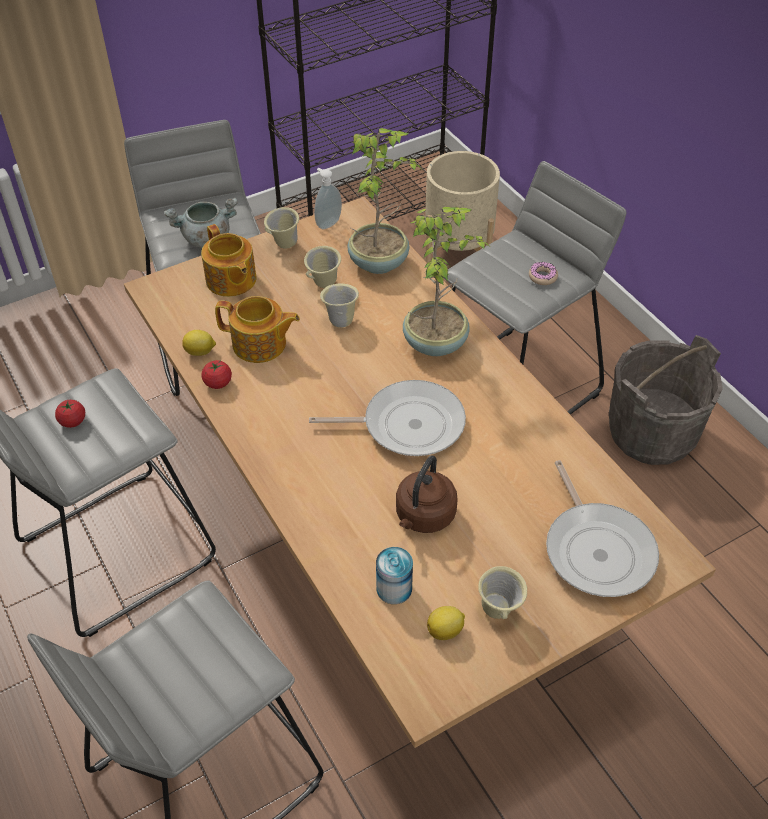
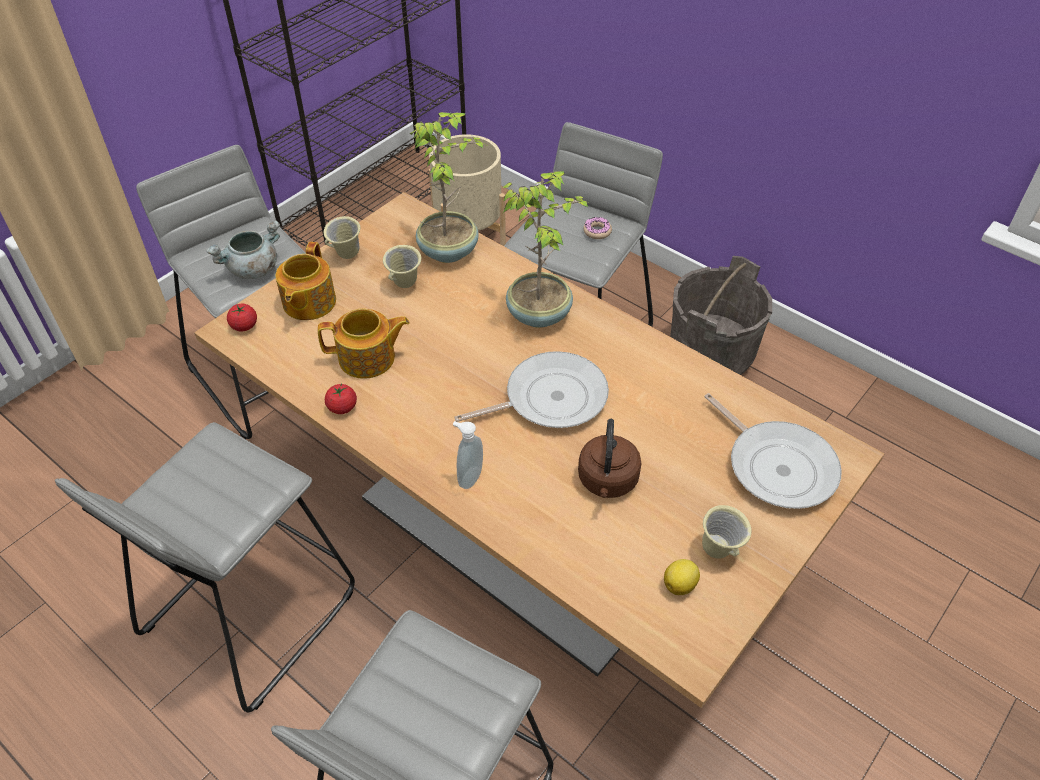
camera: 20 degrees left, 0 degrees up
(73, 421) = (192, 489): tomato -> tomato (244, 326)
(200, 352) = (309, 381): lemon -> none
(231, 281) = (308, 303): teapot -> teapot turned 60 degrees clockwise
(327, 223) = (380, 225): soap dispenser -> soap dispenser (469, 477)
(340, 320) = (437, 315): beige mug -> none
(394, 588) = (612, 559): can -> none

